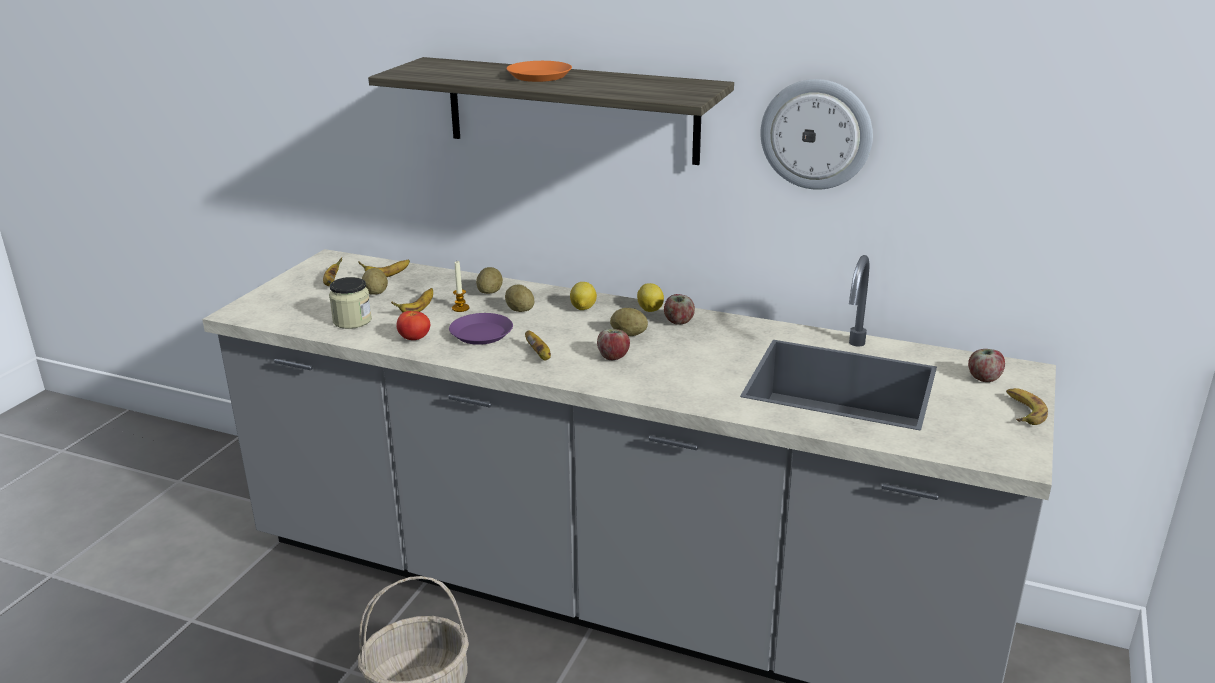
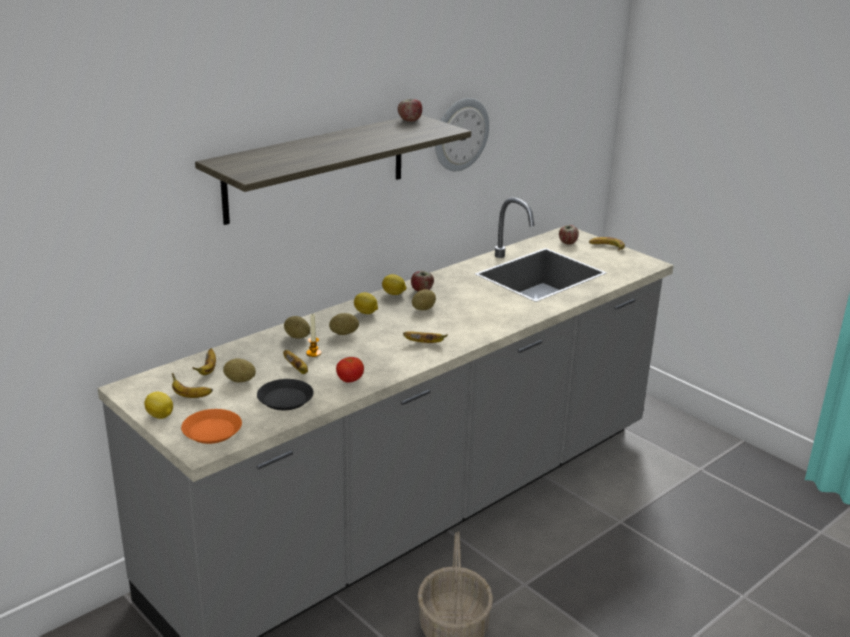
camera: 65 degrees left, 0 degrees up
(287, 282) = (160, 416): none -> lemon
(352, 321) = (285, 399): jar -> black plate
(481, 333) = (368, 355): purple plate -> none
(539, 76) = (331, 145): orange plate -> orange plate (212, 431)
(613, 357) = (451, 321): apple -> apple (410, 120)

